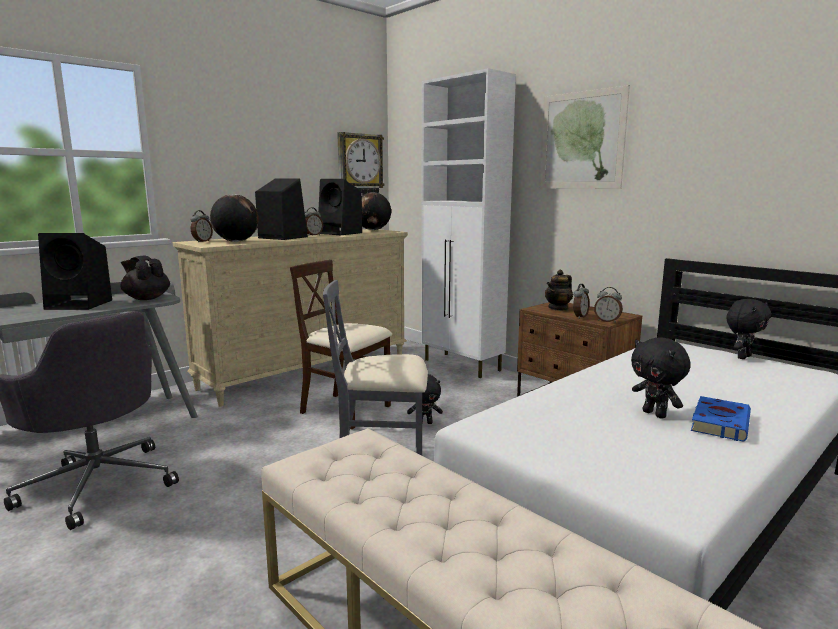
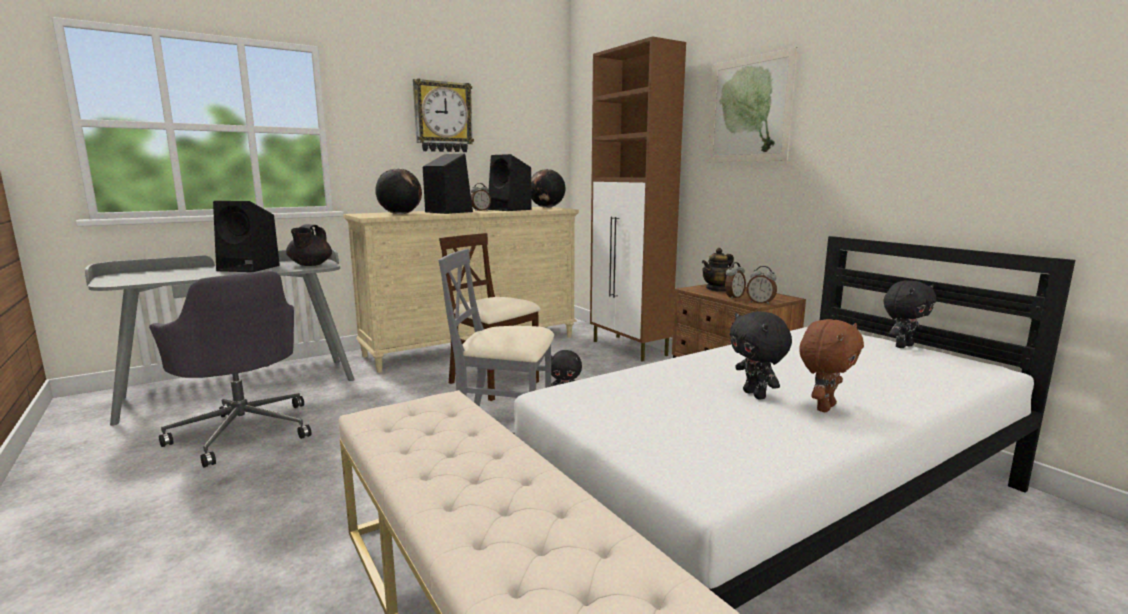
camera: 10 degrees right, 0 degrees up
(146, 298) = (310, 265): black teapot -> black teapot turned 135 degrees counterclockwise
(202, 241) = (369, 214): alarm clock -> none
(359, 165) = (539, 142): wall clock -> wall clock (443, 117)
(462, 365) = (630, 348): white cabinet -> brown cabinet
(720, 422) = (824, 407): blue book -> brown plush toy

